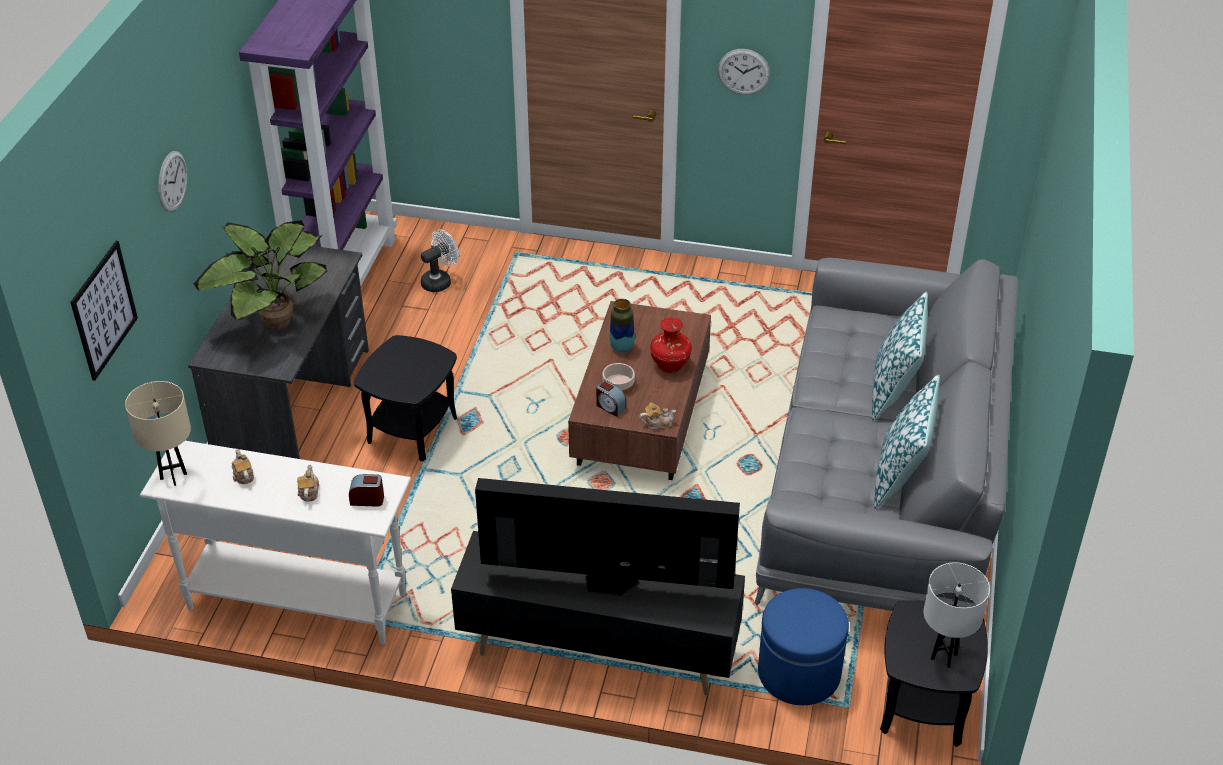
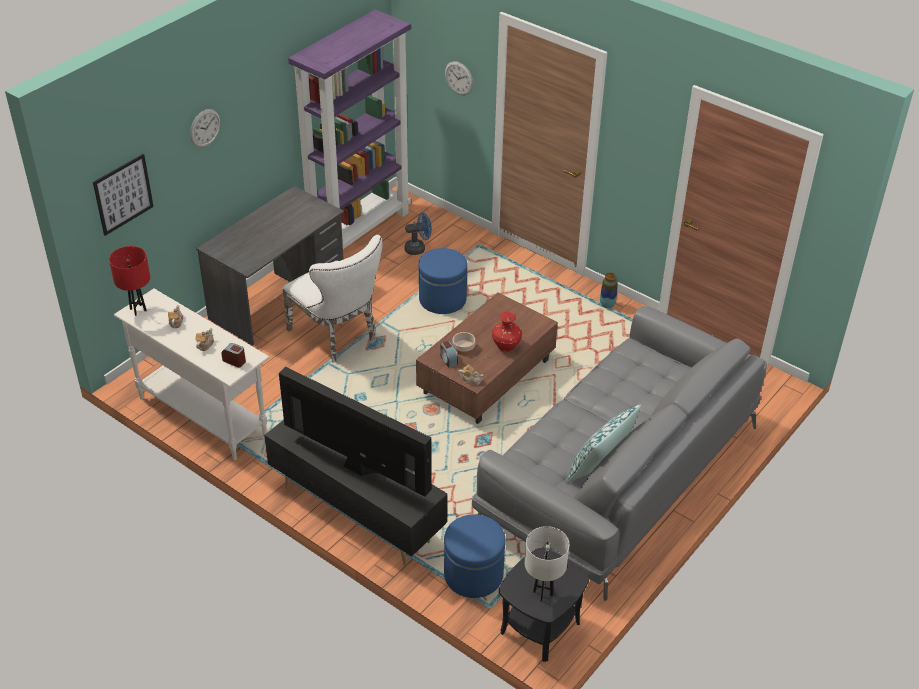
camera: 25 degrees right, 0 degrees up
(173, 476) = (138, 310): beige table lamp -> red table lamp
(273, 321) = (262, 237): potted plant -> none
(412, 430) = (337, 337): black side table -> white chair
(440, 281) = (418, 248): white fan -> blue fan
(517, 337) = (442, 299): none -> blue ottoman
(621, 347) = (483, 324): vase -> vase (607, 305)
(743, 71) = (638, 158): wall clock -> wall clock (459, 78)
(894, 390) = (639, 411): pillow -> none

